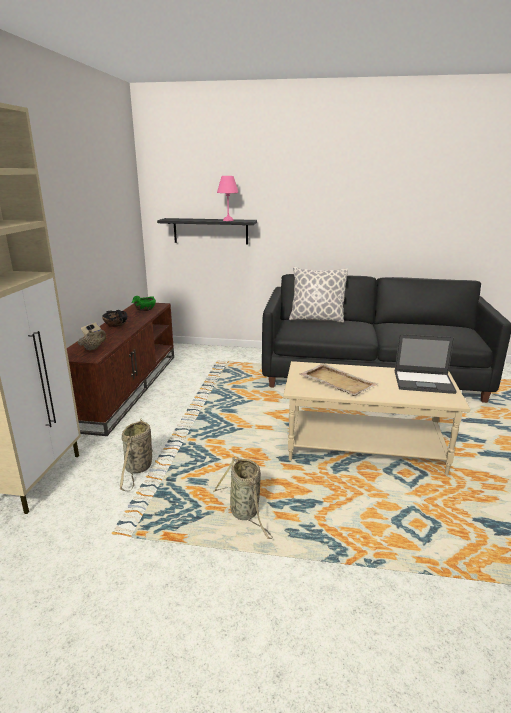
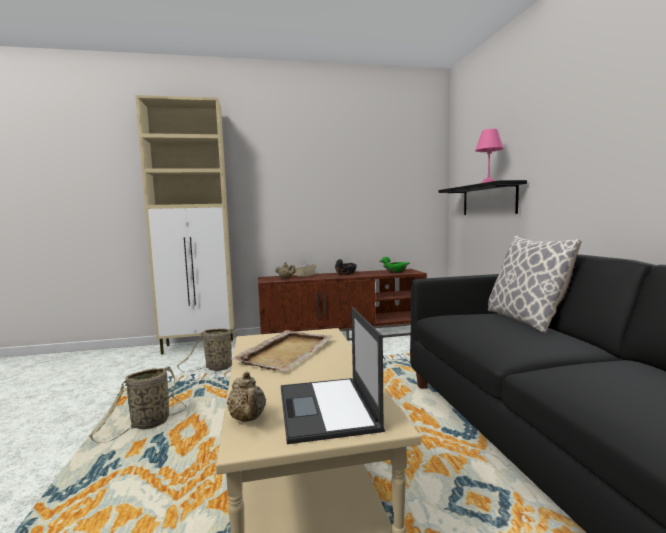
camera: 70 degrees right, 15 degrees down
(431, 399) = (248, 419): none -> beige teapot

